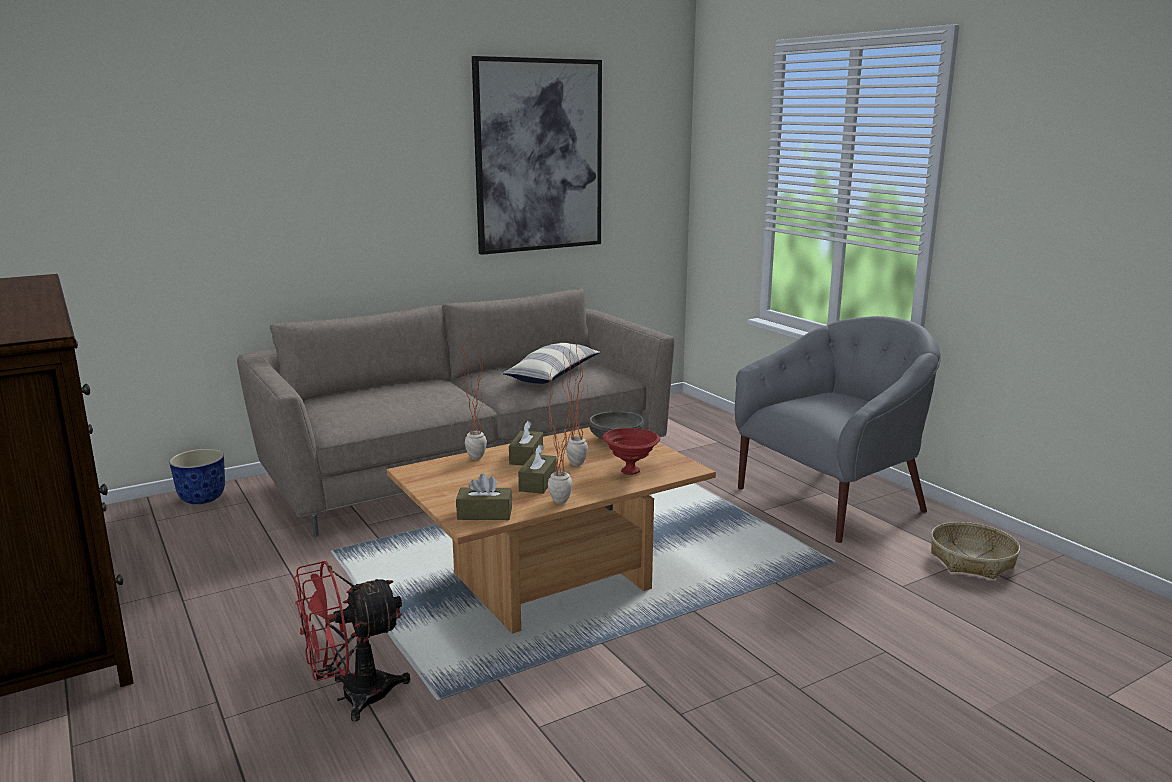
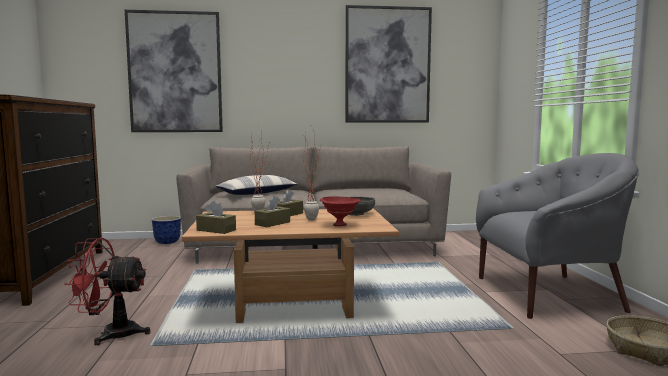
camera: 25 degrees right, 10 degrees down
(177, 186) = (175, 72): none -> picture
(553, 375) = (369, 192): pillow -> pillow (257, 193)
(567, 501) = (275, 231): potted plant -> none

